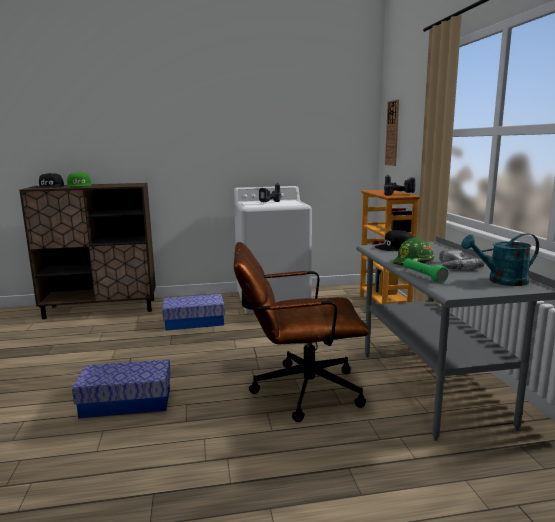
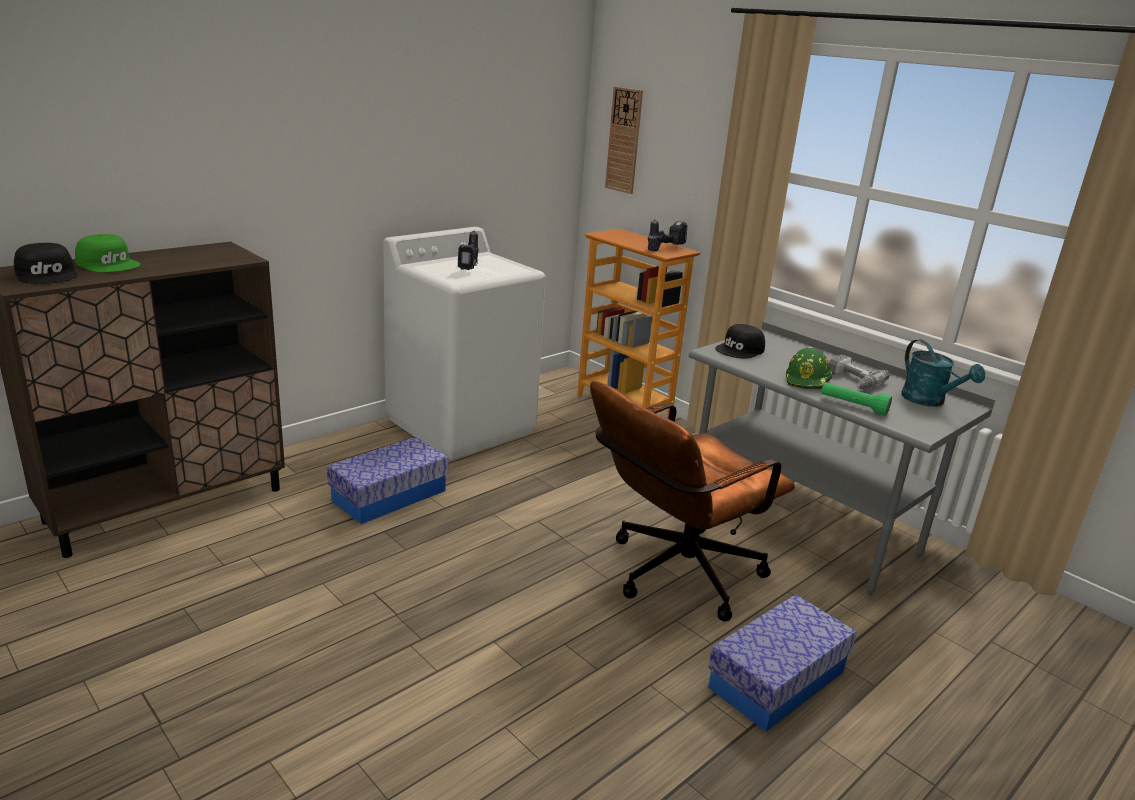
camera: 35 degrees left, 10 degrees up
(126, 402) = (476, 671): storage box -> storage box (777, 679)
(501, 281) = (929, 401): turquoise watering can -> turquoise watering can turned 75 degrees counterclockwise

